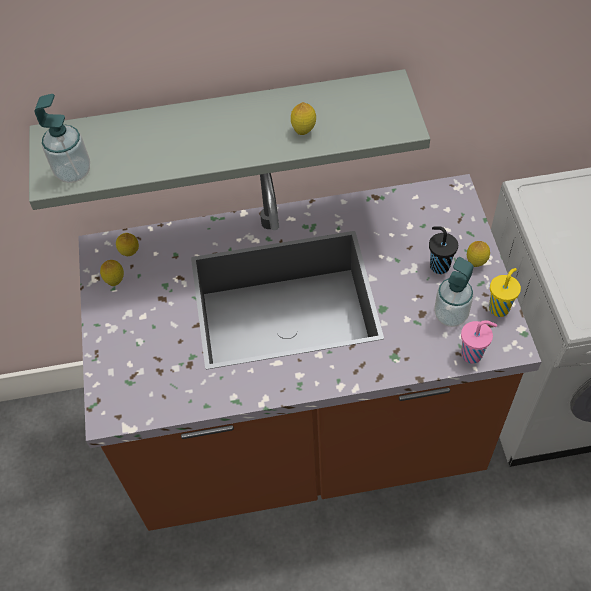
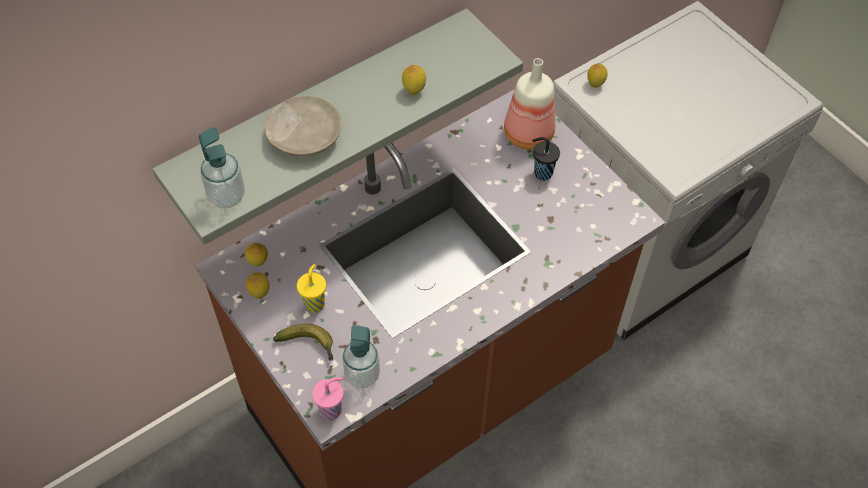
camera: 30 degrees left, 0 degrees up
(129, 345) = (309, 345): none -> banana
(176, 139) = (304, 134): none -> beige plate
(444, 224) = (527, 135): none -> bottle
(450, 315) = (574, 211): soap dispenser -> soap dispenser (362, 375)
(473, 354) = (610, 237): pink cup -> pink cup (332, 409)
(476, 263) = (571, 160): lemon -> lemon (595, 84)
(499, 307) = (610, 190): yellow cup -> yellow cup (315, 303)

